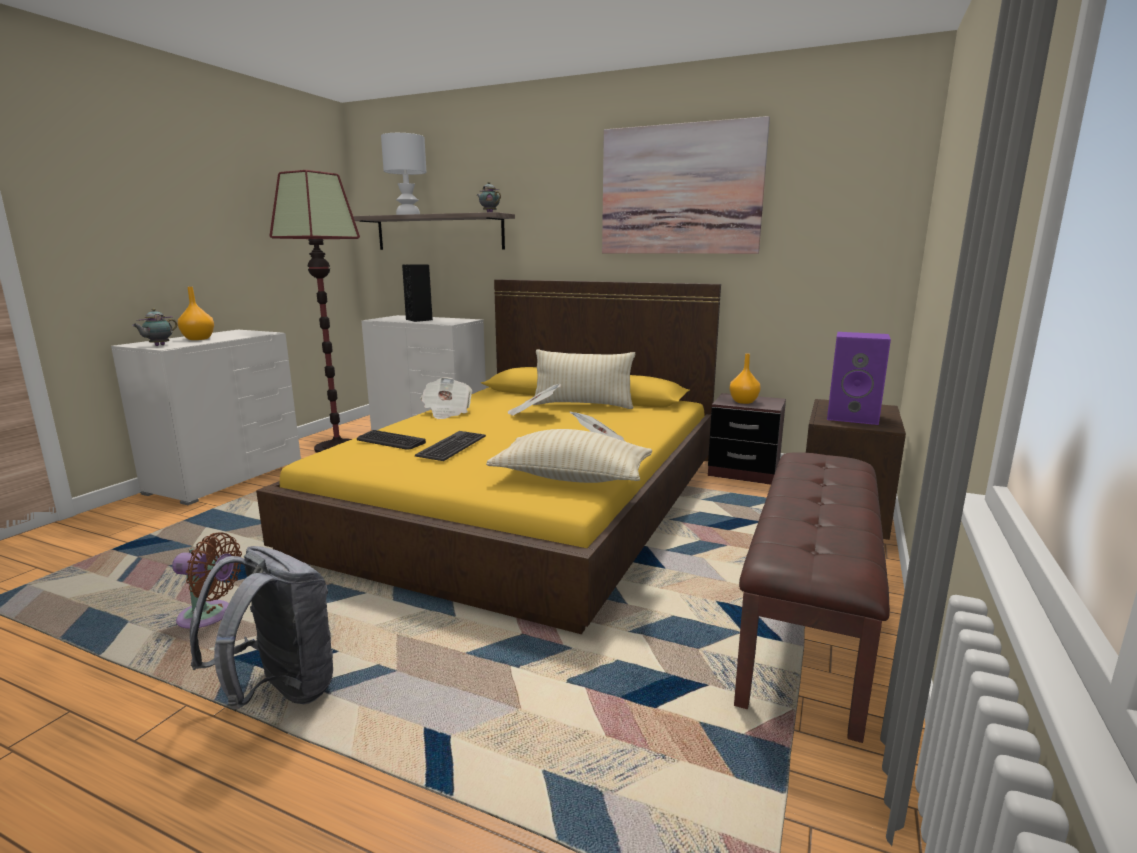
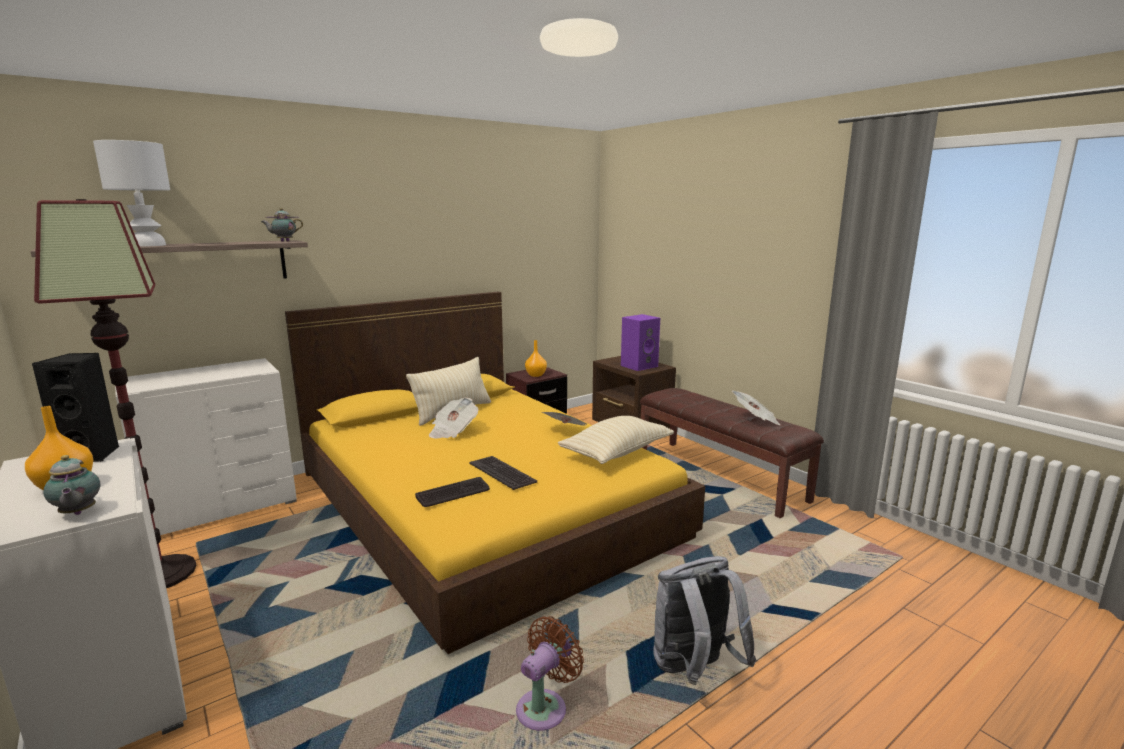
camera: 60 degrees left, 0 degrees up
(419, 320) = (200, 376): black speaker -> black speaker (92, 454)
(447, 412) = (385, 458): newspaper -> newspaper (755, 420)
(680, 190) = (459, 219): picture -> none

